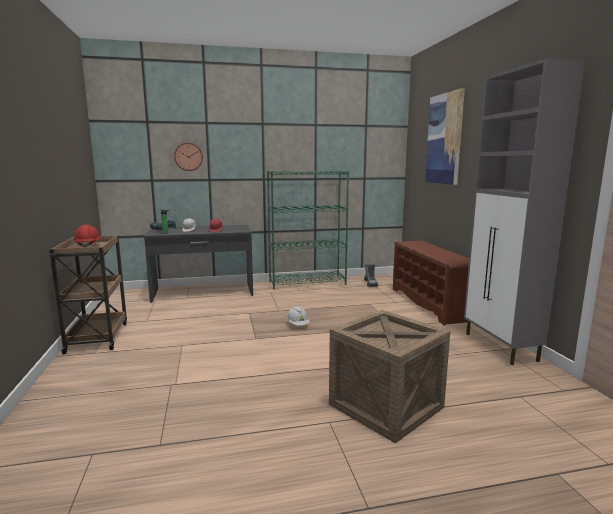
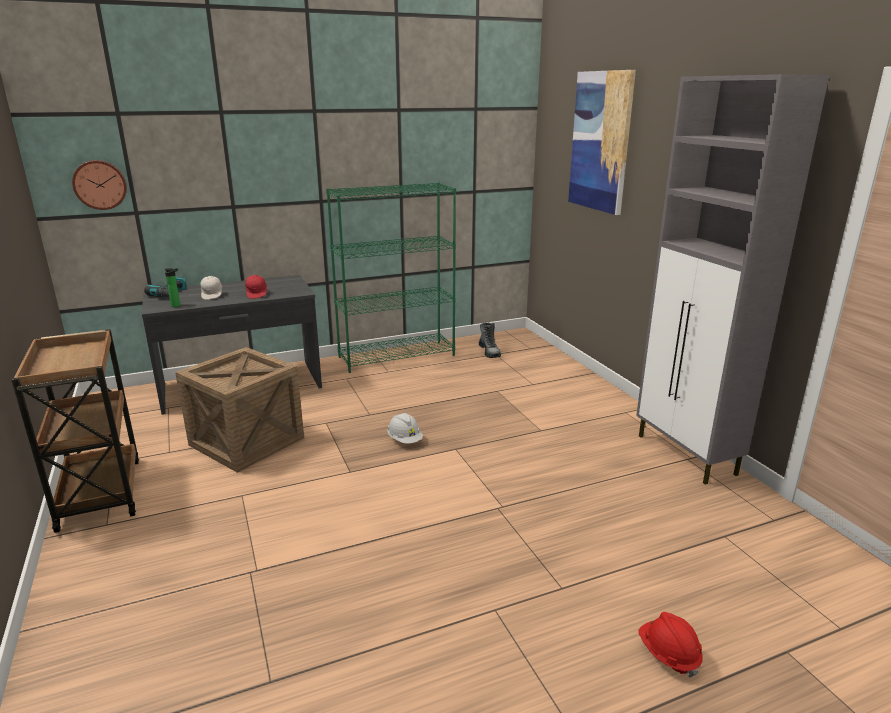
camera: 10 degrees left, 10 degrees up
(88, 245) = (65, 355): red hard hat -> red hard hat (668, 654)
(188, 156) = (195, 171): wall clock -> wall clock (100, 184)
(386, 406) = (562, 572): crate -> crate (247, 441)
(430, 304) = (580, 384): brown shoe rack -> none

